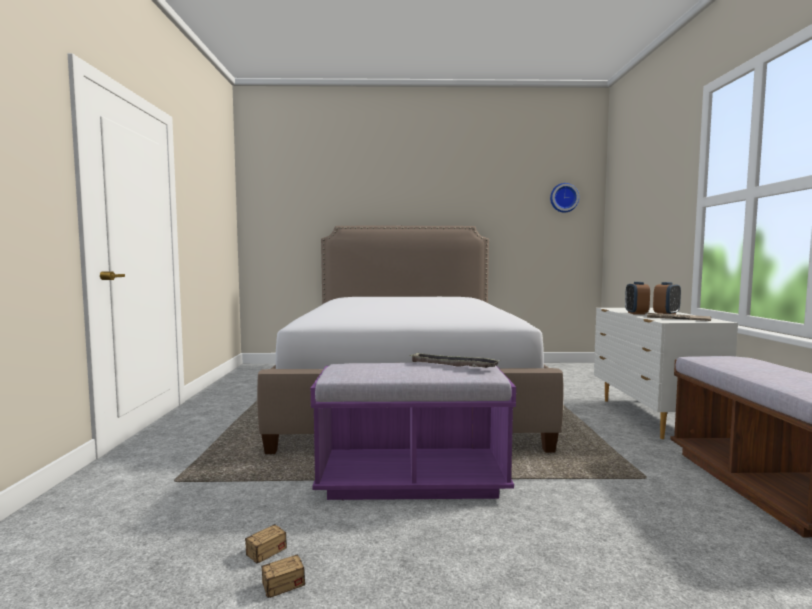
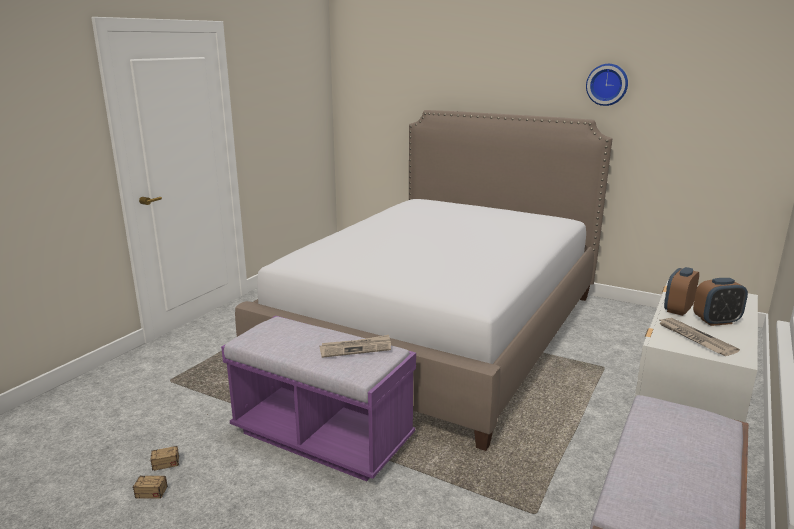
camera: 30 degrees right, 15 degrees up
(453, 365) = (356, 348): tray -> newspaper
(563, 198) = (743, 82): wall clock -> wall clock (607, 84)

